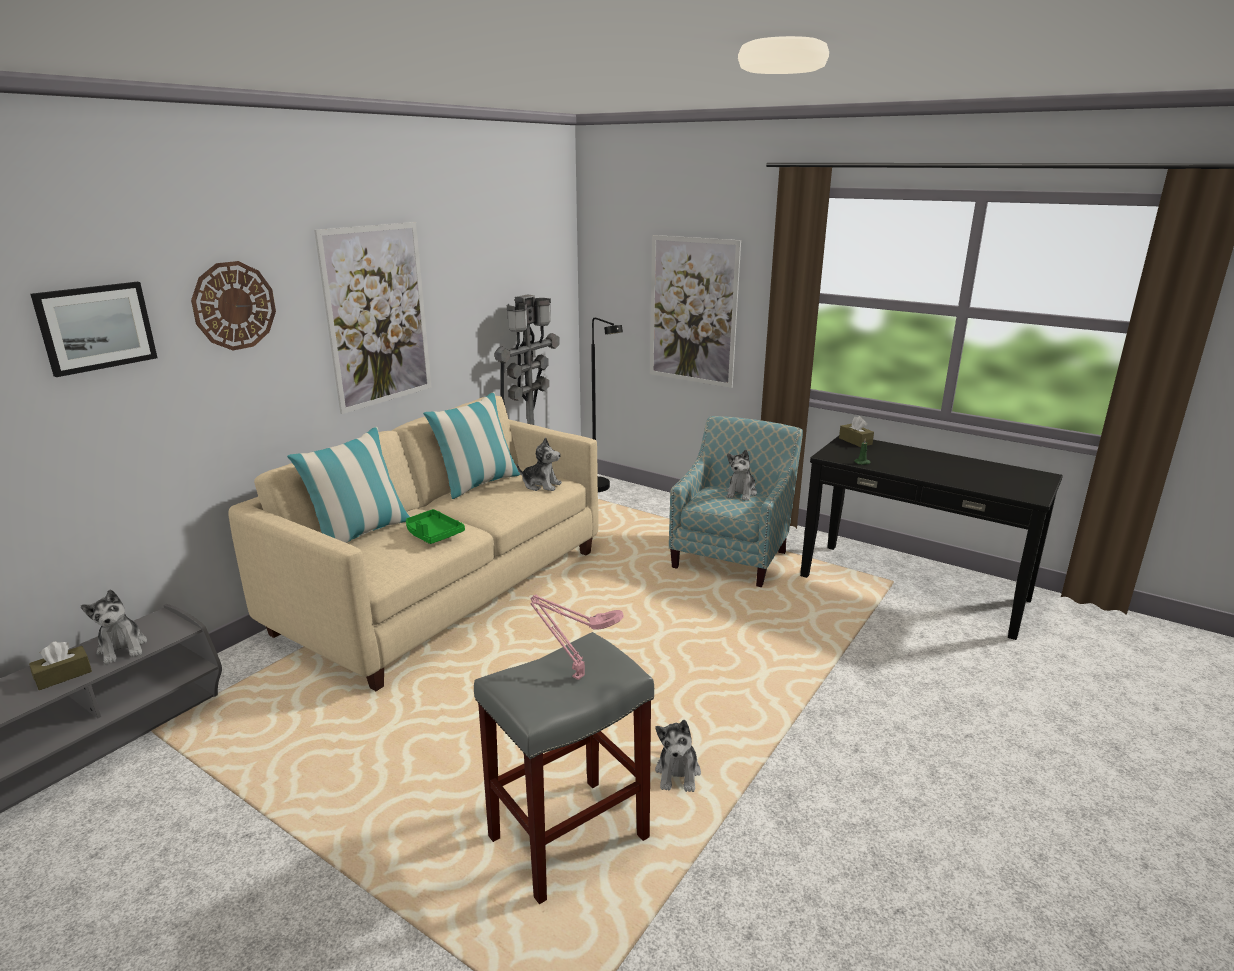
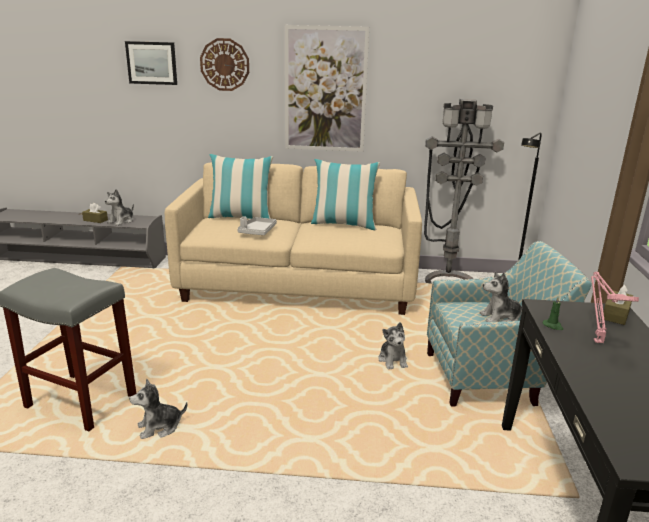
camera: 60 degrees right, 0 degrees up
(432, 534) = (257, 231): green tray -> grey tray
(541, 485) = (369, 239): plush toy -> plush toy (393, 360)
(575, 675) = (60, 288): pink table lamp -> pink table lamp (597, 340)
(693, 311) = (602, 138): picture -> none

